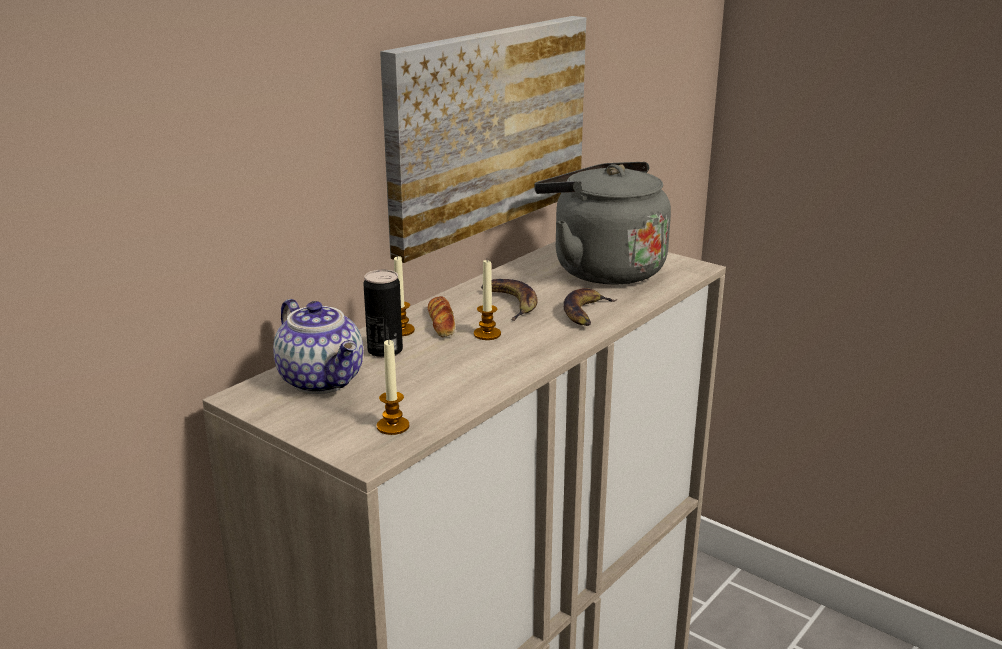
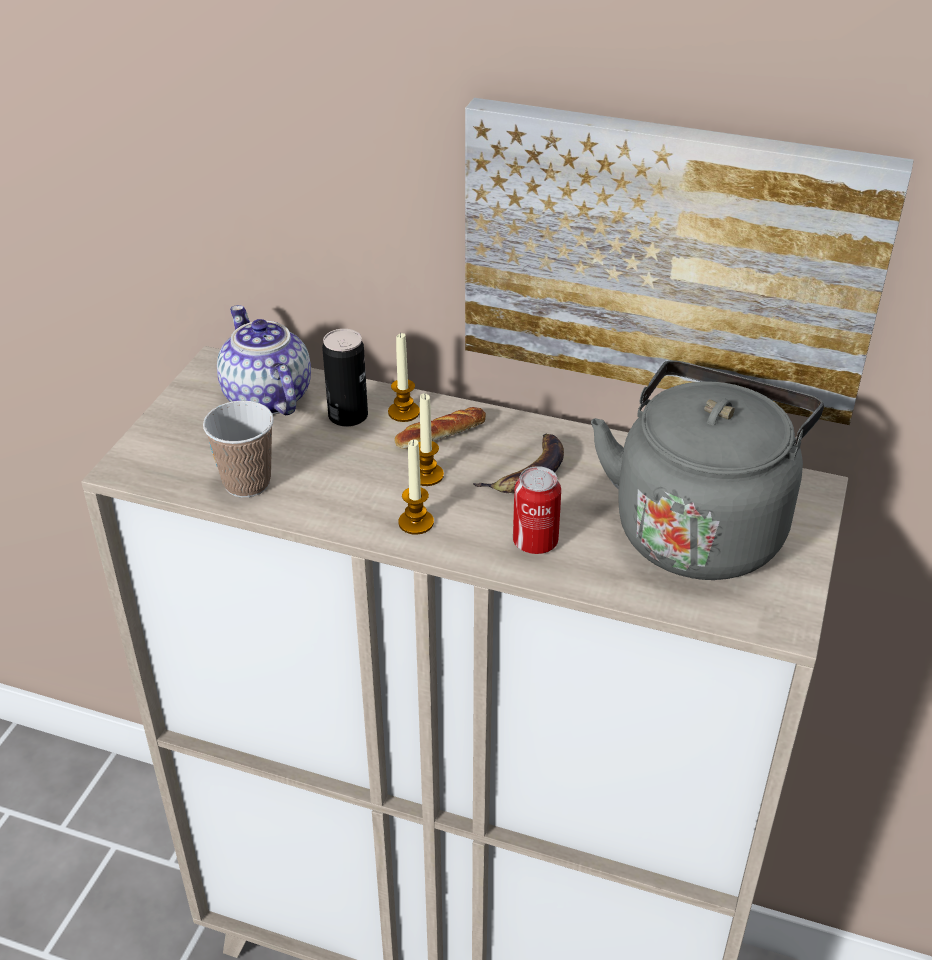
camera: 70 degrees right, 15 degrees up
(323, 380) = (265, 398): teapot -> teapot turned 120 degrees clockwise
(393, 426) = (185, 467): candle -> candle (416, 523)
(440, 401) = (247, 483): none -> cup
(586, 313) = (535, 542): banana -> can

